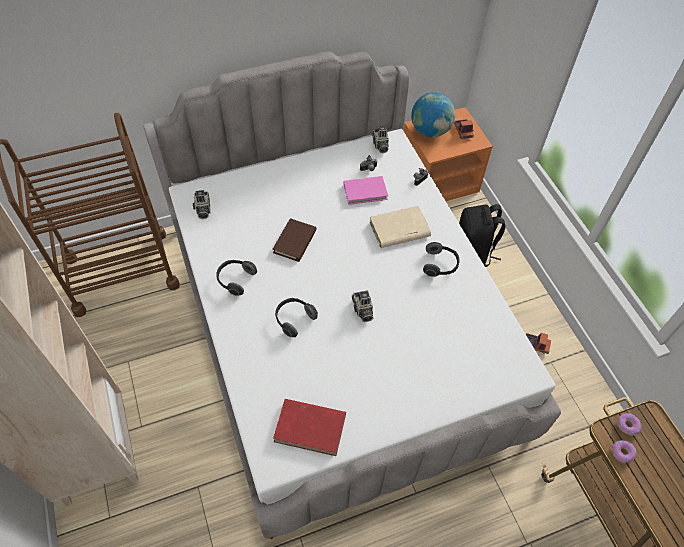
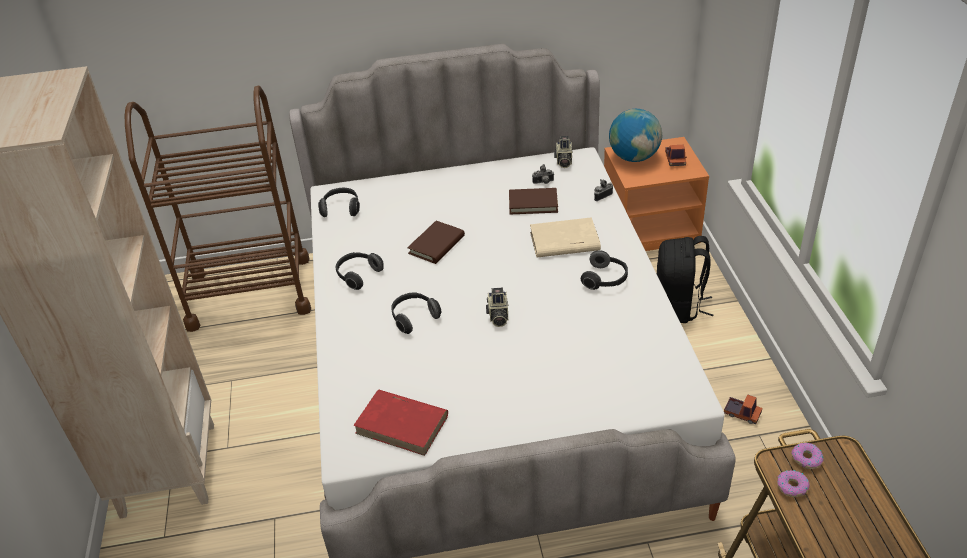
camera: 15 degrees right, 15 degrees down
(202, 209) = (341, 209): camera -> headphones
(365, 192) = (533, 203): pink book -> brown book

